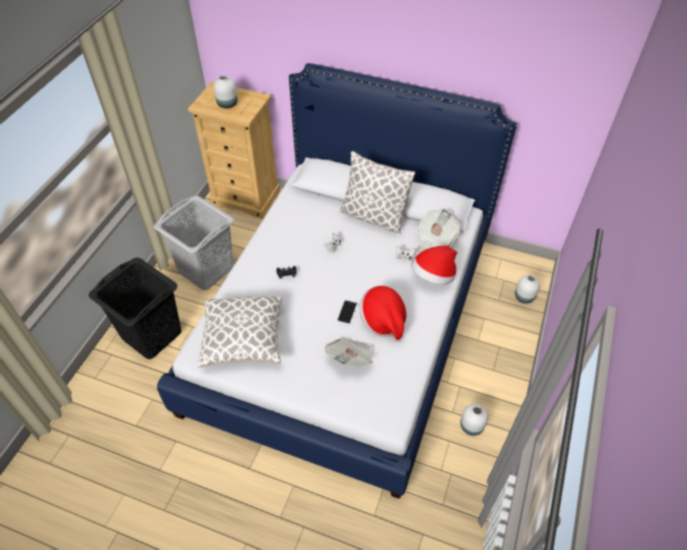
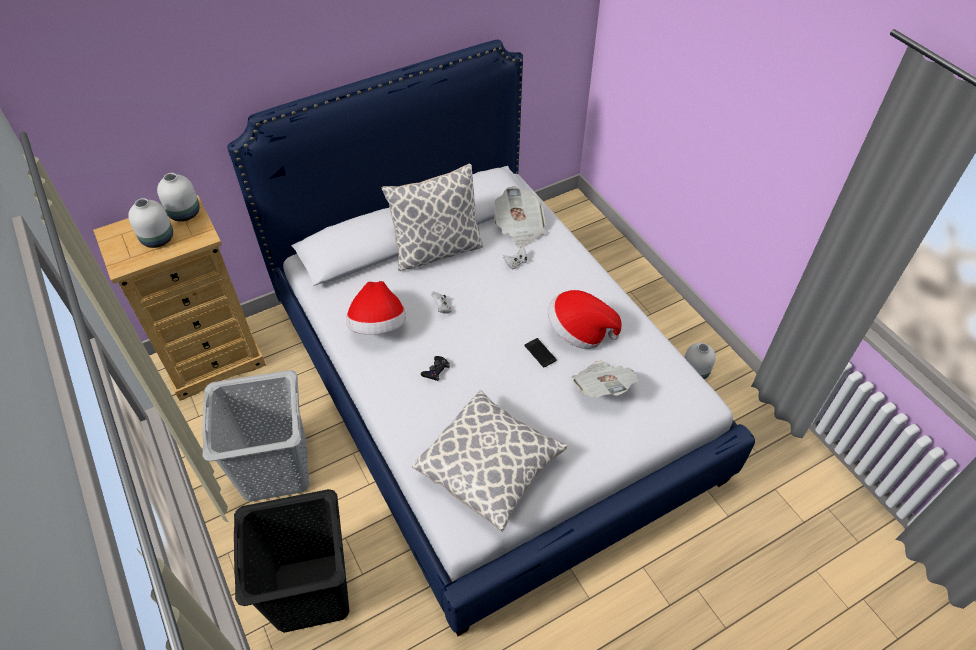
camera: 50 degrees left, 0 degrees up
(433, 276) = (562, 259): hat -> hat (378, 326)
(524, 296) = (595, 235): white vase -> white vase (185, 213)

